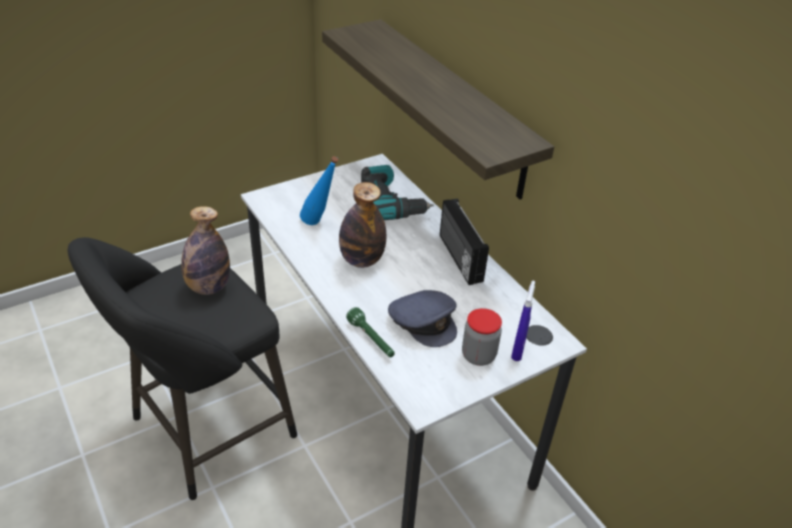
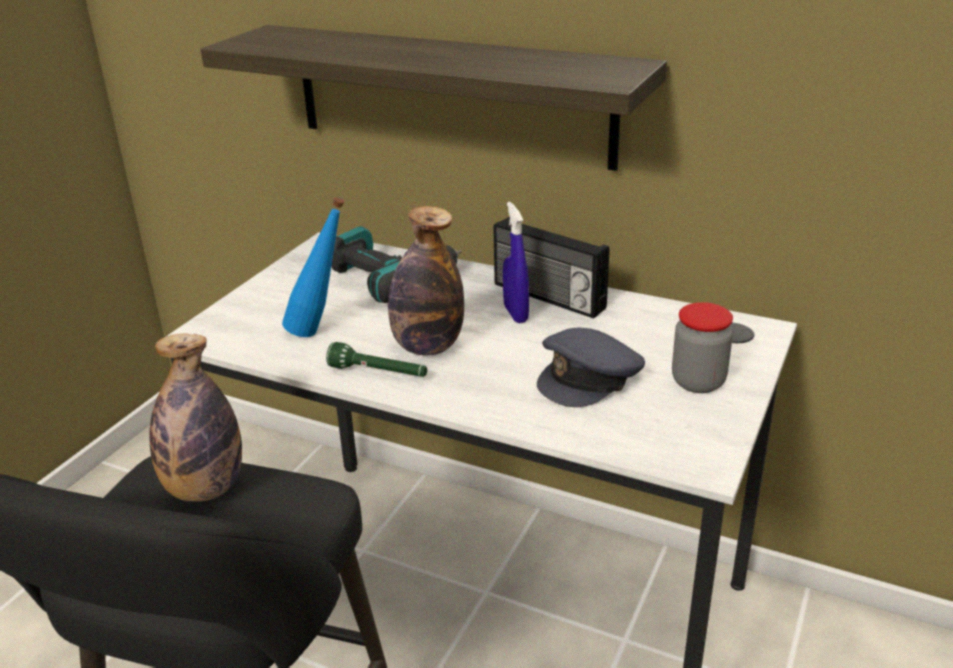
camera: 30 degrees left, 10 degrees down
(371, 339) = (549, 425): green flashlight -> green flashlight (379, 373)
(423, 322) = (590, 377): grey cap -> grey cap turned 120 degrees clockwise
(518, 350) = (733, 357): blue spray bottle -> blue spray bottle (515, 314)

